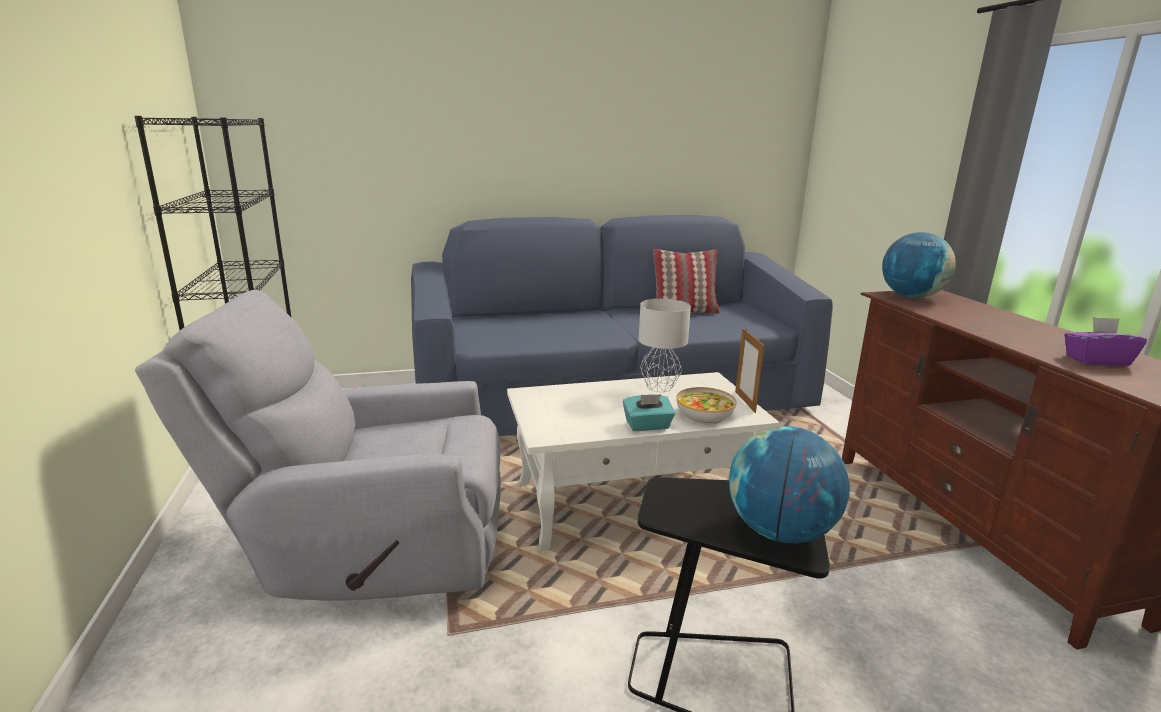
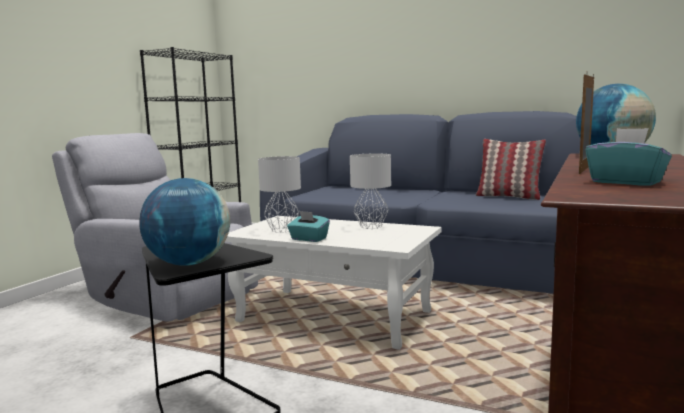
camera: 40 degrees right, 10 degrees down
(580, 416) = (282, 230): none -> grey table lamp
(704, 415) = (360, 241): bowl -> none
(745, 401) = (413, 240): picture frame -> picture frame (584, 170)
(1096, 360) = (626, 182): purple tissue box -> turquoise tissue box

